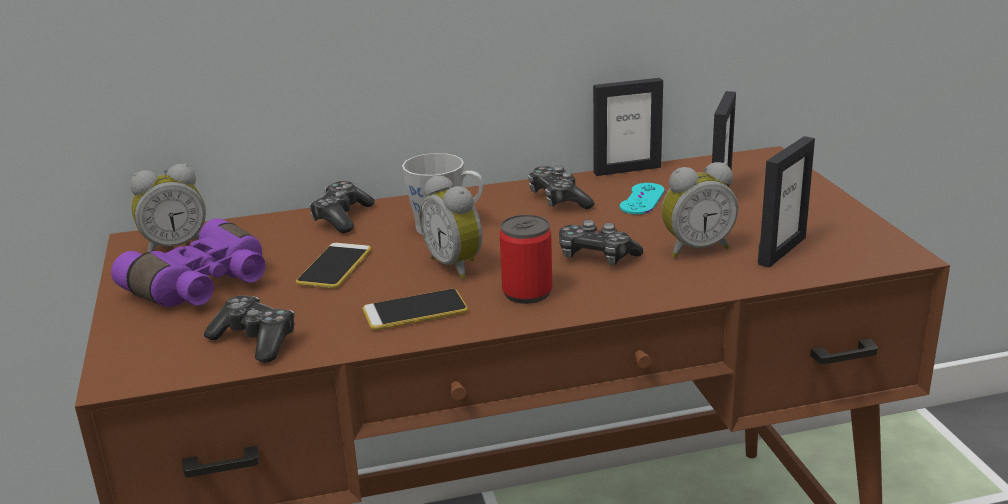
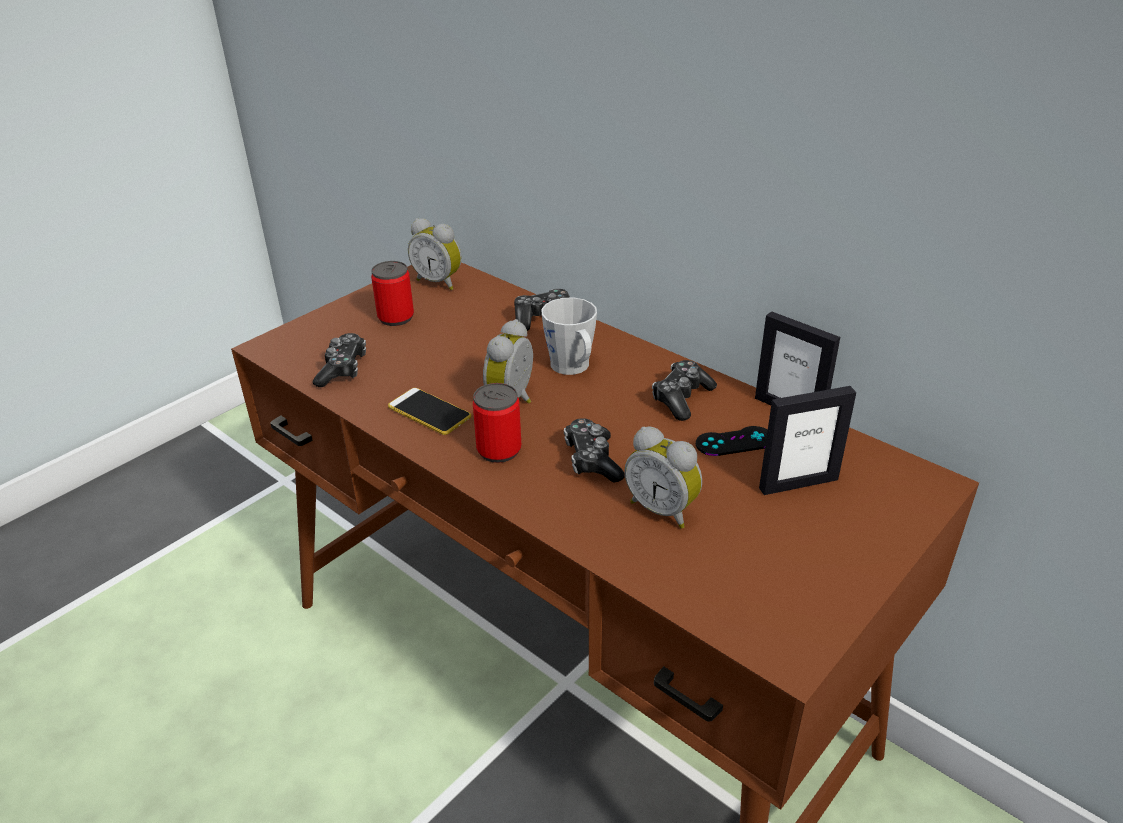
camera: 55 degrees right, 10 degrees up
(203, 287) = (396, 317): purple binoculars -> can
(334, 266) = (465, 351): phone -> none
(642, 199) = (734, 441): turquoise game controller -> black game controller
(781, 251) = (712, 565): picture frame -> none

